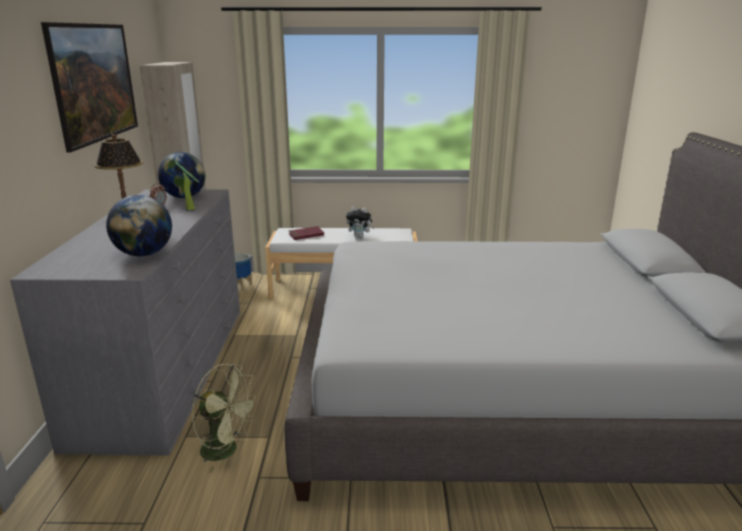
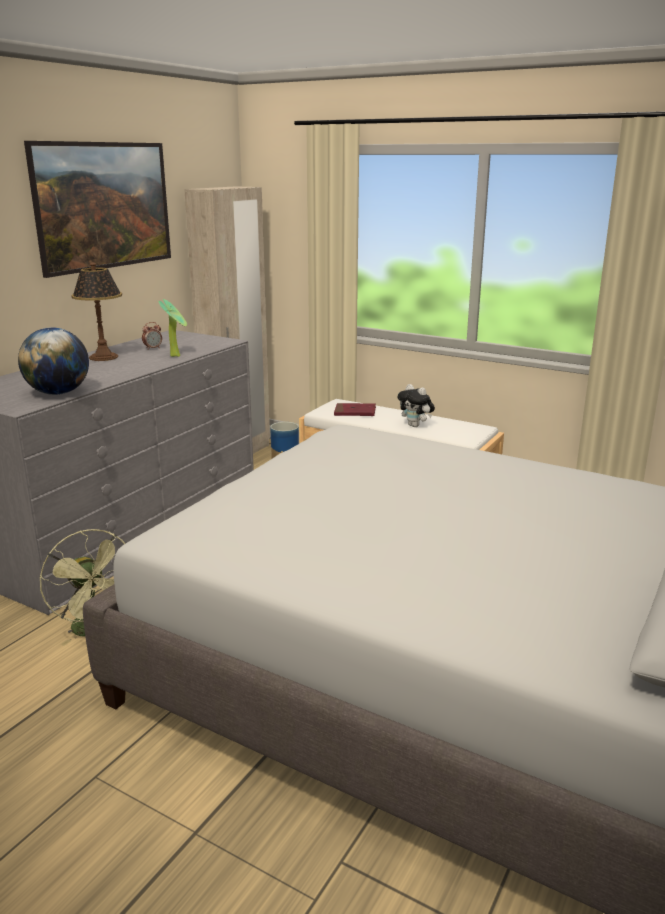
camera: 30 degrees right, 0 degrees up
(184, 197) = (191, 342): globe -> none

